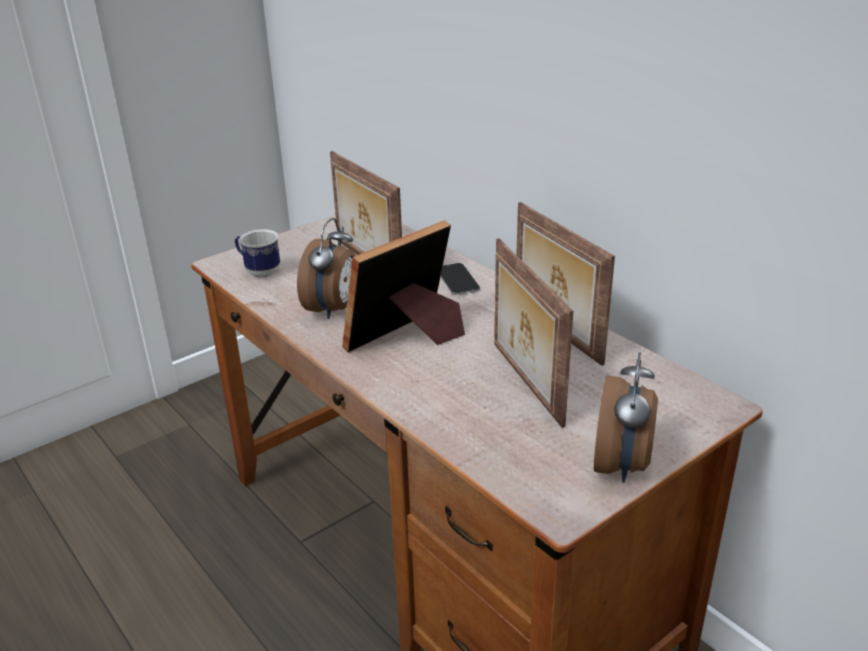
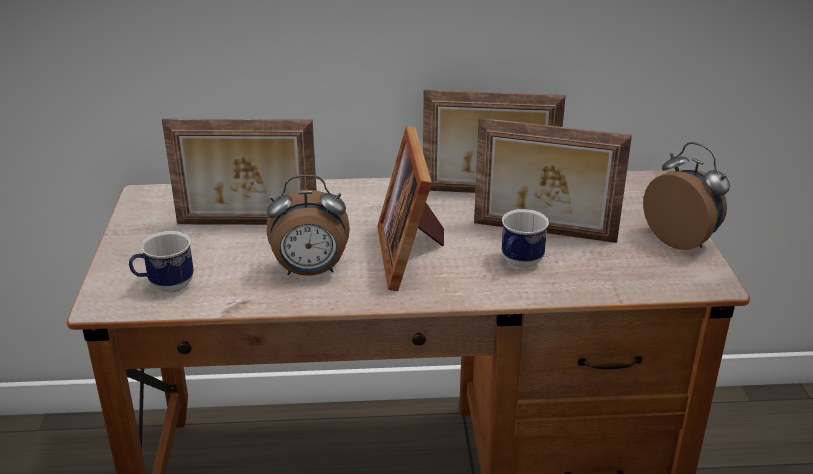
camera: 55 degrees left, 0 degrees up
(334, 309) = (310, 272): alarm clock -> alarm clock turned 120 degrees clockwise
(455, 390) = (519, 264): none -> mug
(457, 280) = (349, 198): phone -> none

